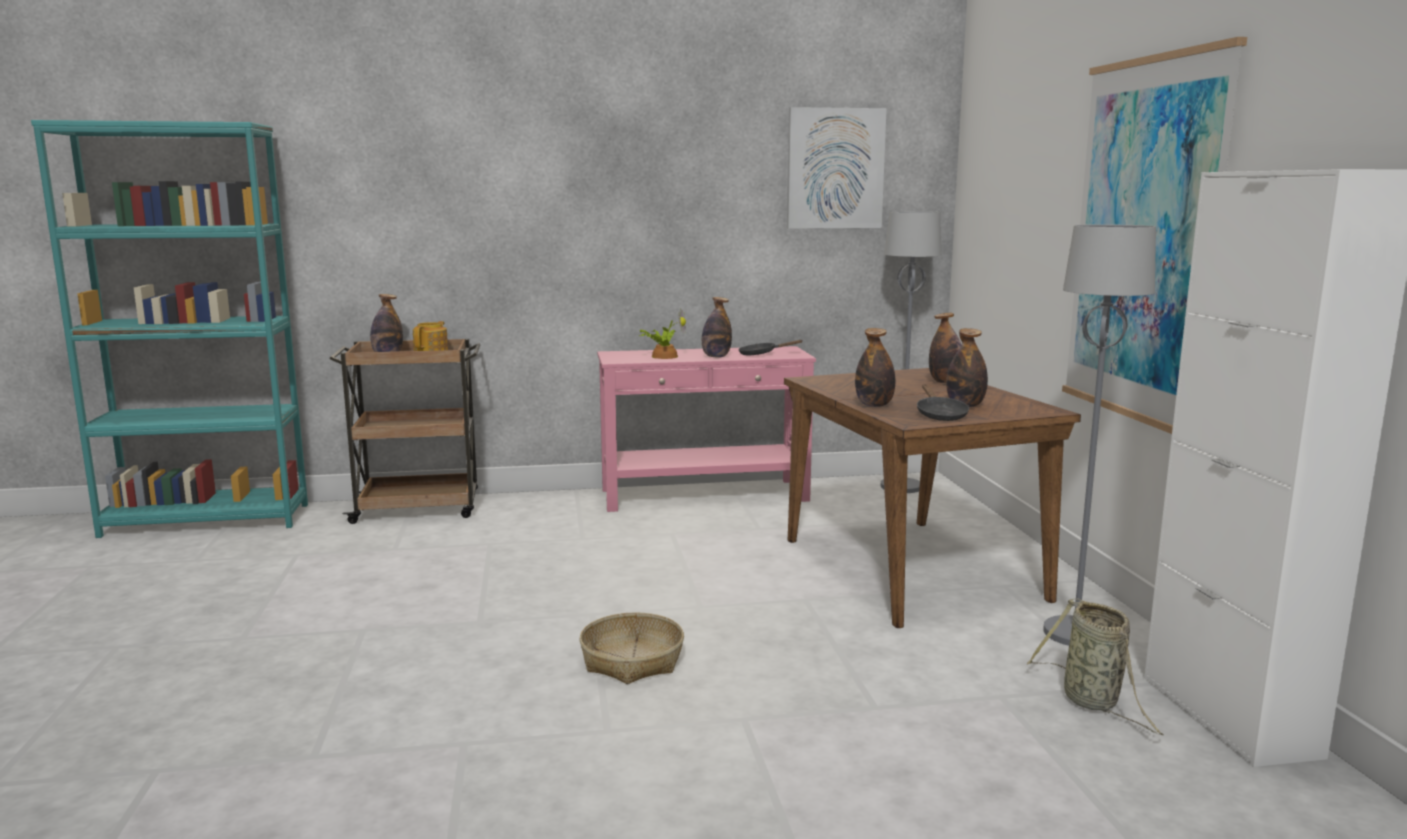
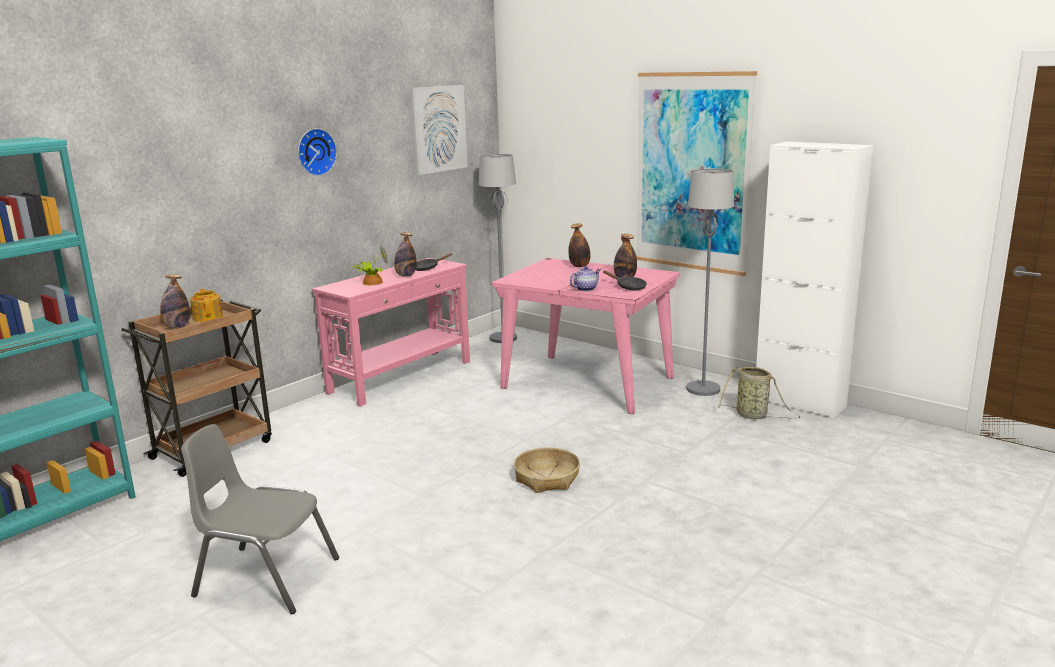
camera: 40 degrees left, 5 degrees up
(216, 638) = (266, 578): none -> grey chair
(624, 179) = (315, 152): none -> wall clock
(874, 405) = (585, 289): bottle -> teapot
(909, 567) = (586, 382): brown dining table -> pink dining table

